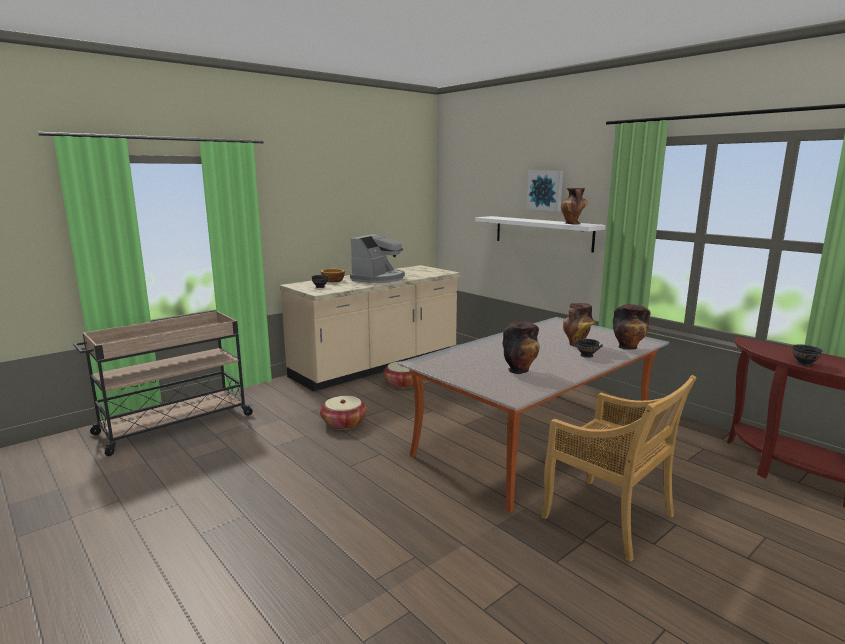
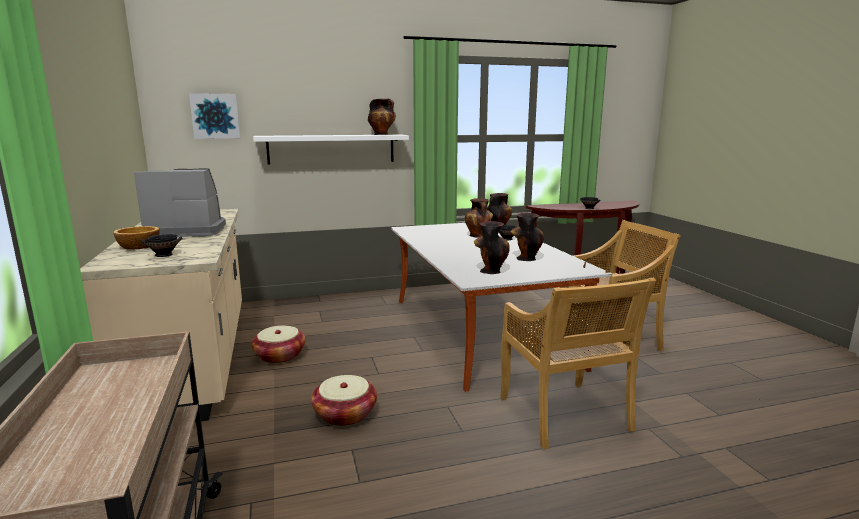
camera: 65 degrees left, 0 degrees up
(379, 278) = (186, 231): coffee machine -> coffee machine turned 60 degrees counterclockwise
(405, 507) = (565, 415): none -> beige chair
(457, 363) = (490, 270): none -> vase
(545, 190) = (330, 103): picture -> picture (215, 116)

